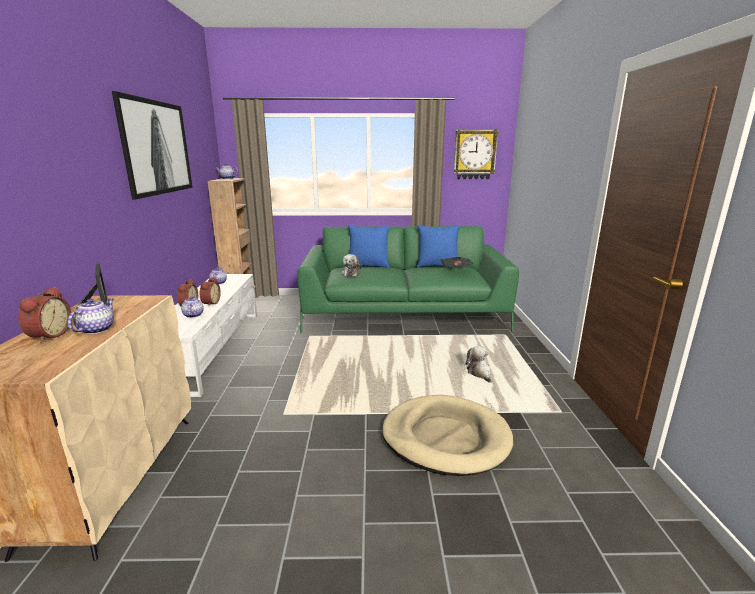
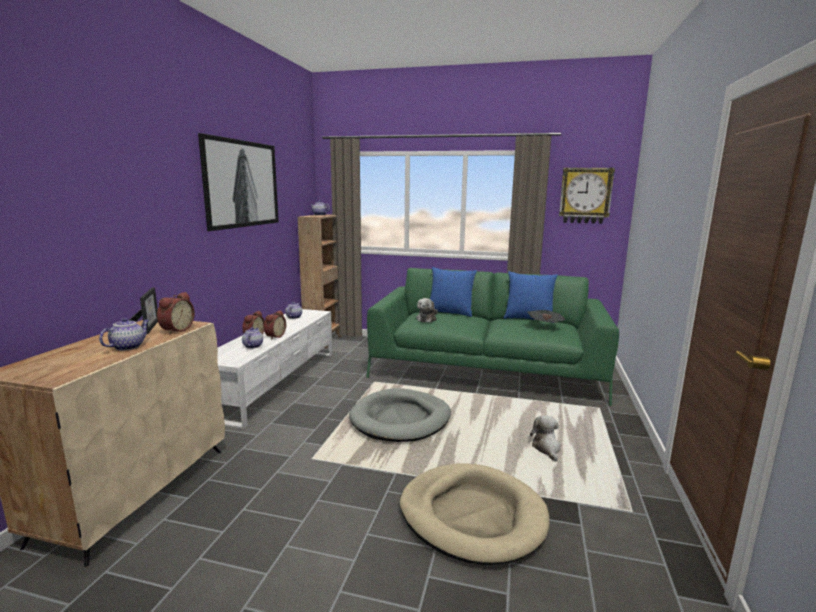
camera: 15 degrees right, 5 degrees down
(48, 335) = (88, 348): alarm clock -> alarm clock (176, 330)
(349, 366) = (401, 419): none -> grey dog bed

